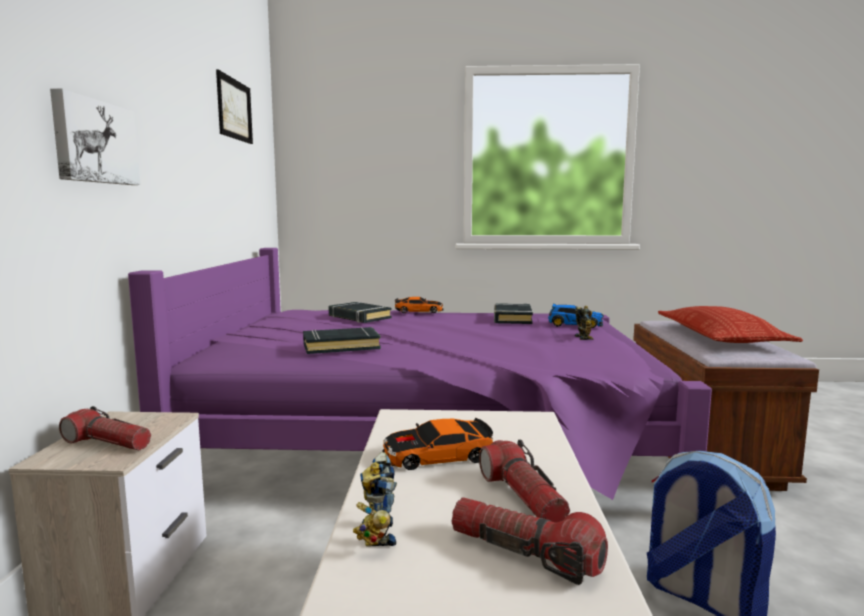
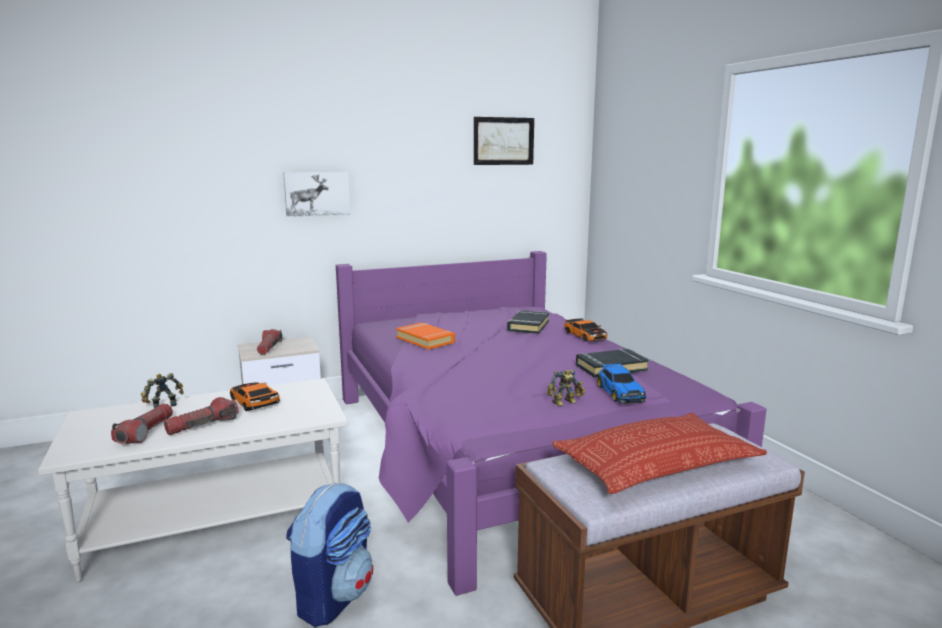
camera: 65 degrees right, 5 degrees up
(341, 346) = (425, 340): black book -> orange book

